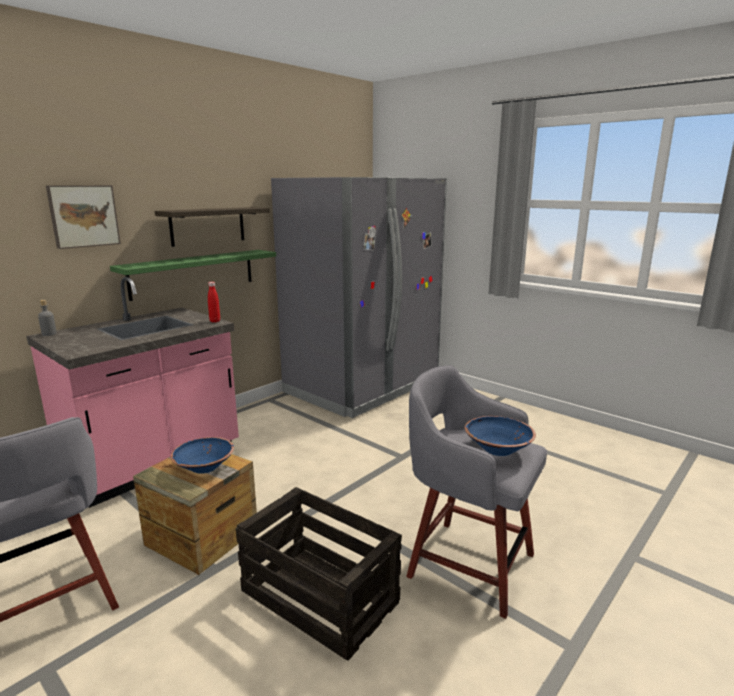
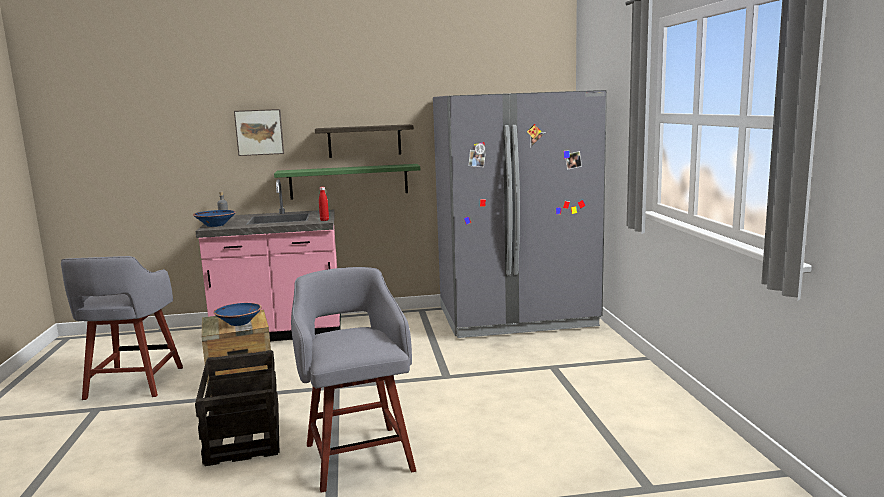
camera: 40 degrees right, 5 degrees down
(498, 449) = (355, 343): blue bowl -> blue bowl (215, 225)

